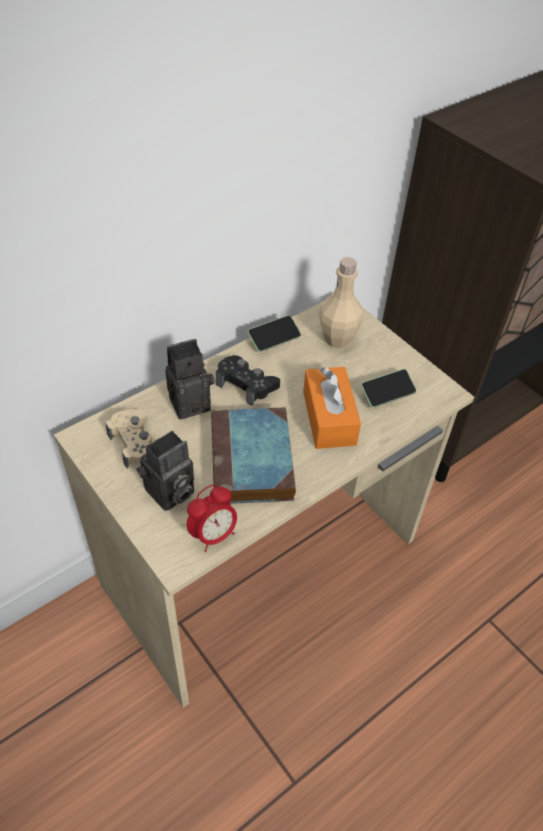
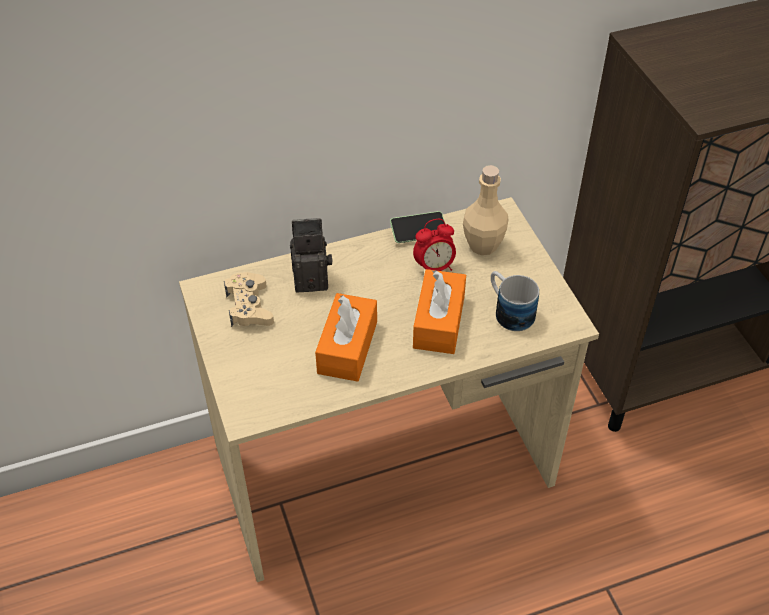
camera: 20 degrees right, 0 degrees up
(169, 494) = (260, 358): camera -> none
(213, 535) = (285, 403): alarm clock -> alarm clock (434, 267)
(246, 384) = (372, 272): black game controller -> none
(252, 462) = (347, 347): book -> orange tissue box
(387, 393) = (508, 311): phone -> mug

